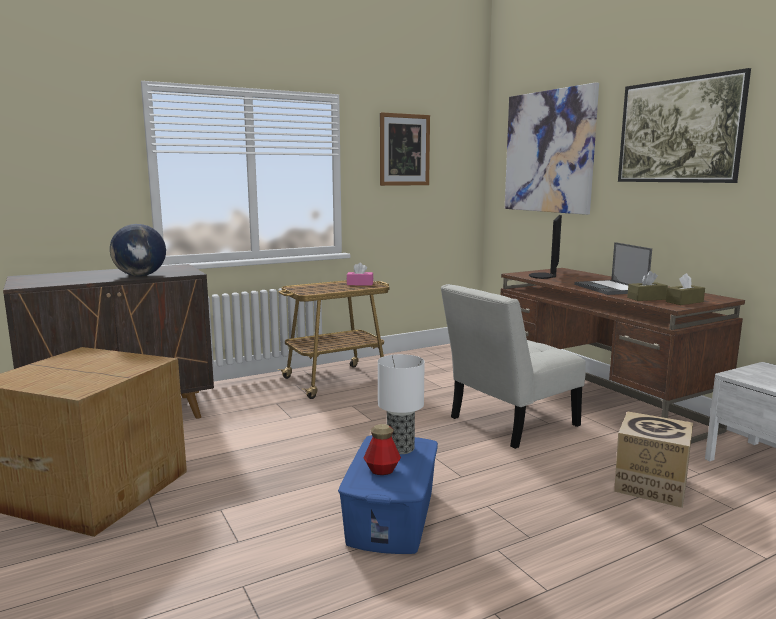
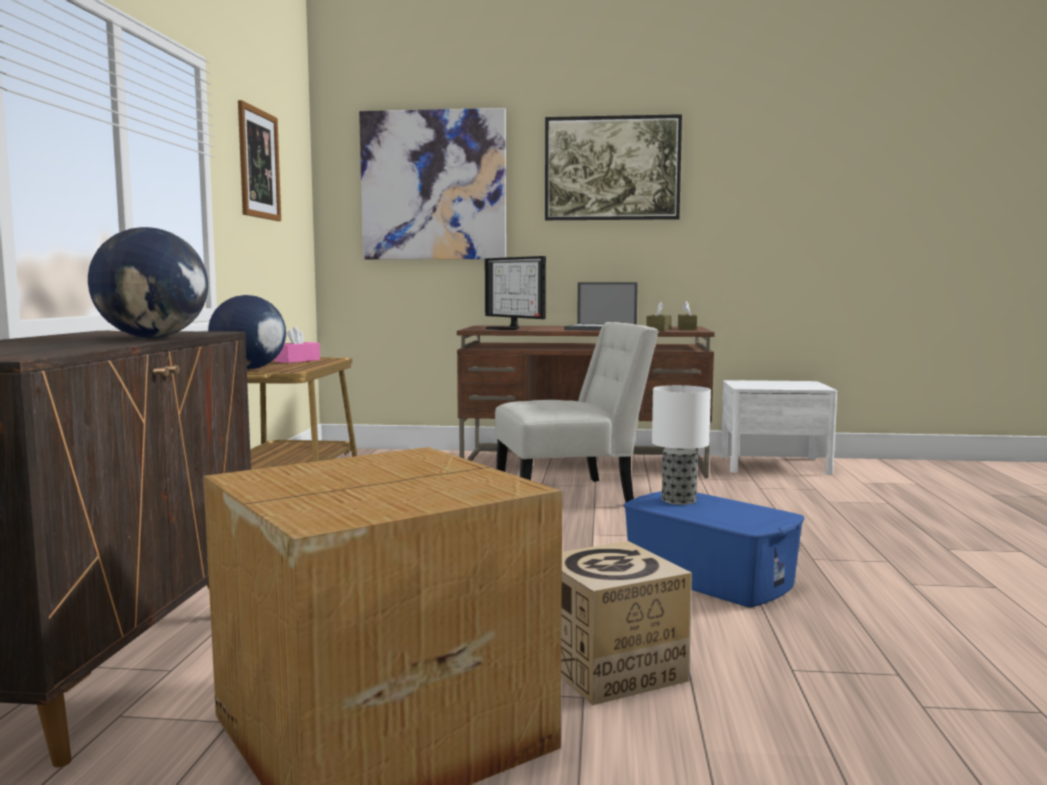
camera: 55 degrees left, 5 degrees down
(301, 287) = (248, 369): none -> globe
(382, 470) = (725, 514): bottle -> none
(508, 423) = (571, 495): white chair -> white chair turned 105 degrees counterclockwise
(650, 485) = (756, 494): cardboard box -> cardboard box (610, 669)

